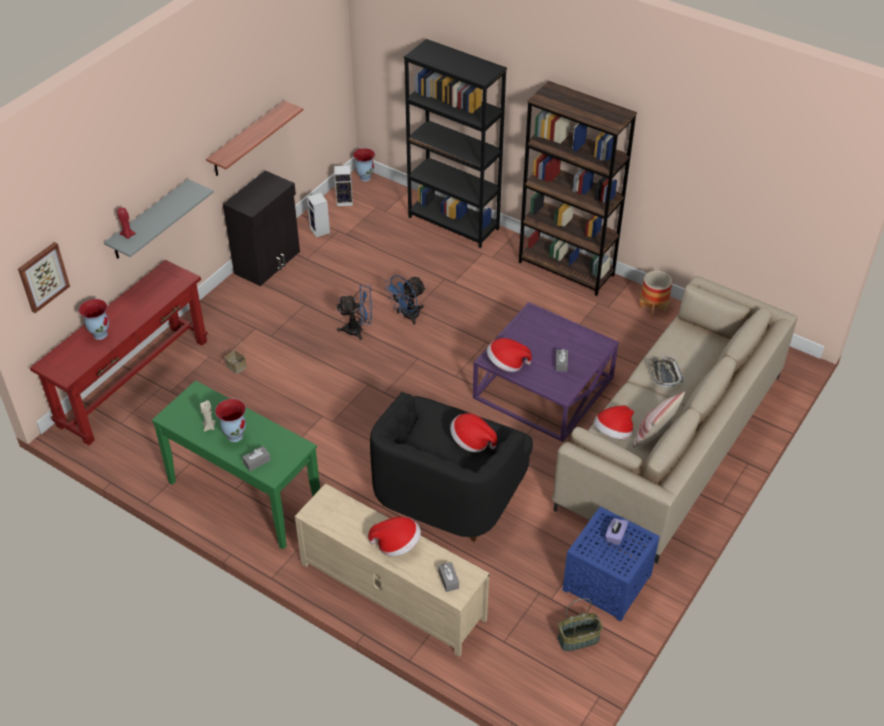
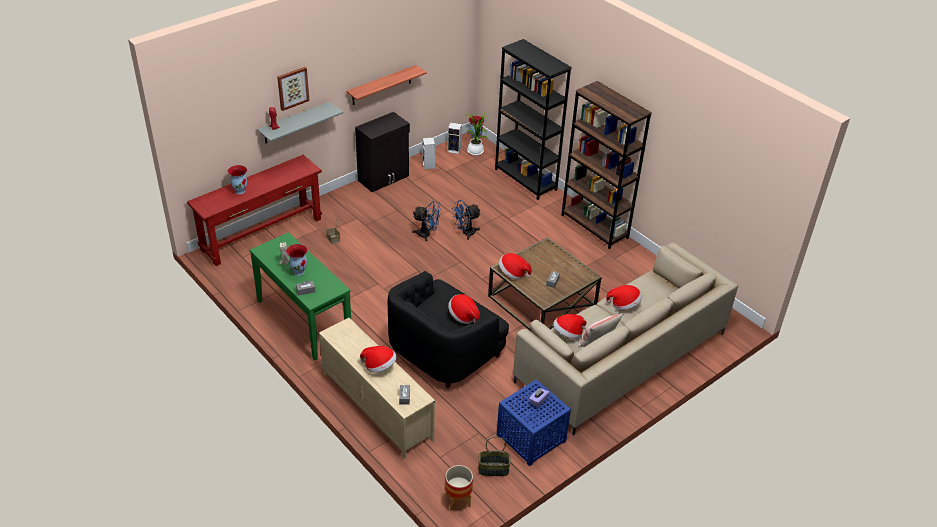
camera: 15 degrees right, 5 degrees down
(43, 276) = (207, 140): picture -> picture (292, 88)
(374, 198) = (476, 152): none -> potted plant
(544, 388) = (542, 301): purple coffee table -> brown coffee table
(653, 310) = (647, 267): planter -> planter (458, 500)
(664, 374) = (624, 304): tray -> hat

